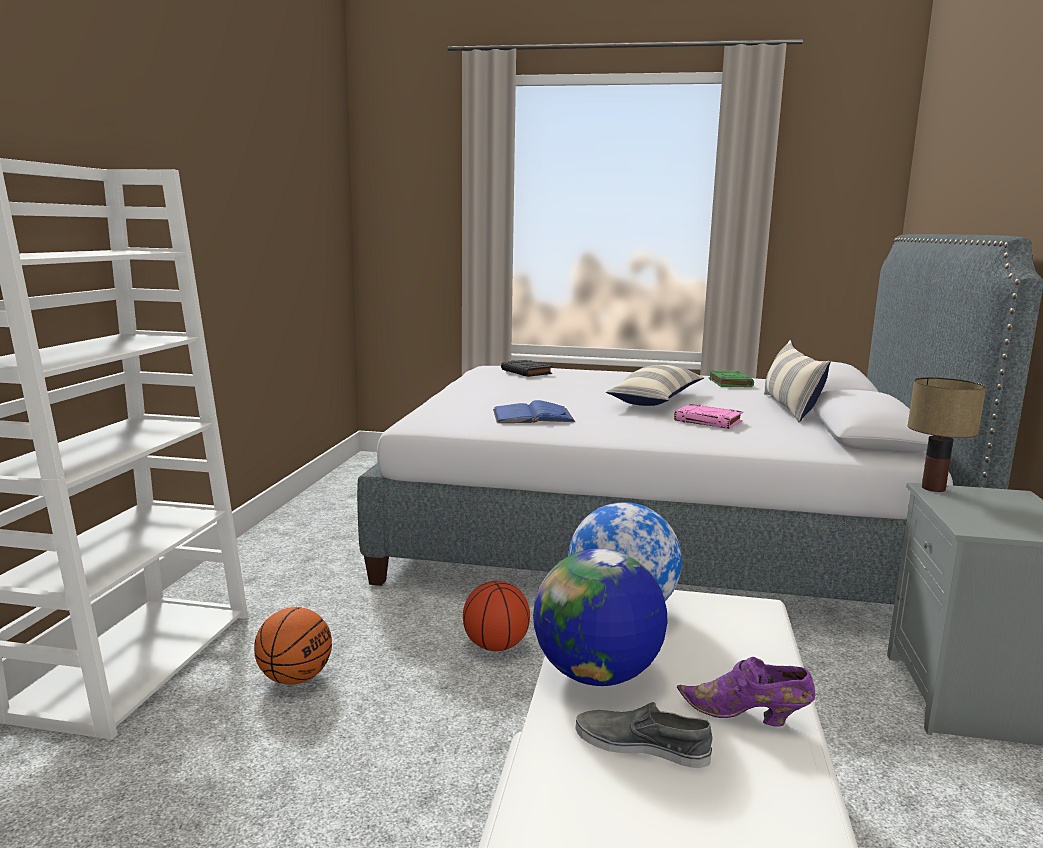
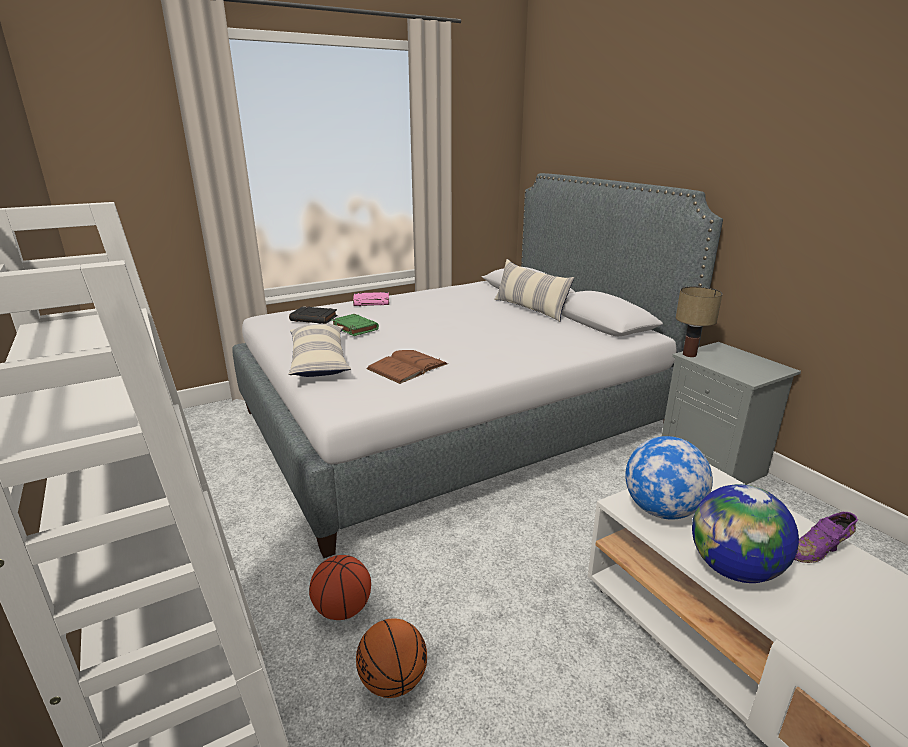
camera: 40 degrees left, 10 degrees up
(496, 646) = (485, 561): basketball -> basketball (343, 609)
(532, 416) = (407, 366): blue book -> brown book
(642, 745) = (826, 604): grey shoe -> none
(656, 400) = (451, 324): pillow -> pillow (319, 361)
(709, 421) = (516, 336): pink book -> pink book (372, 302)
(729, 383) = (457, 294): green book -> green book (354, 328)

